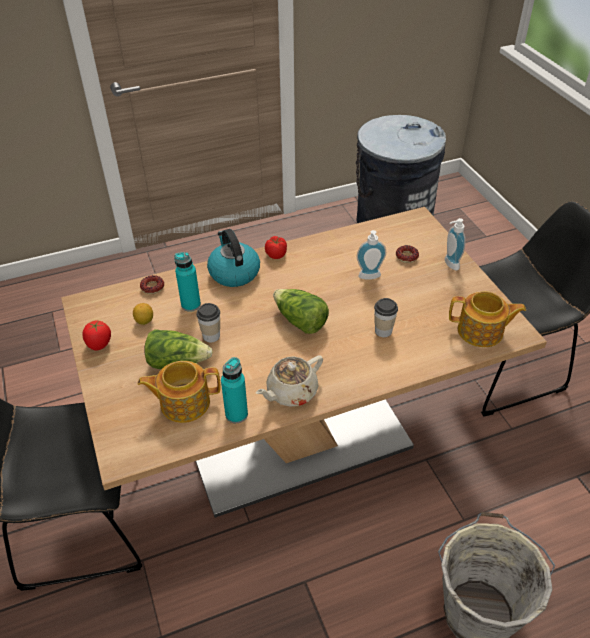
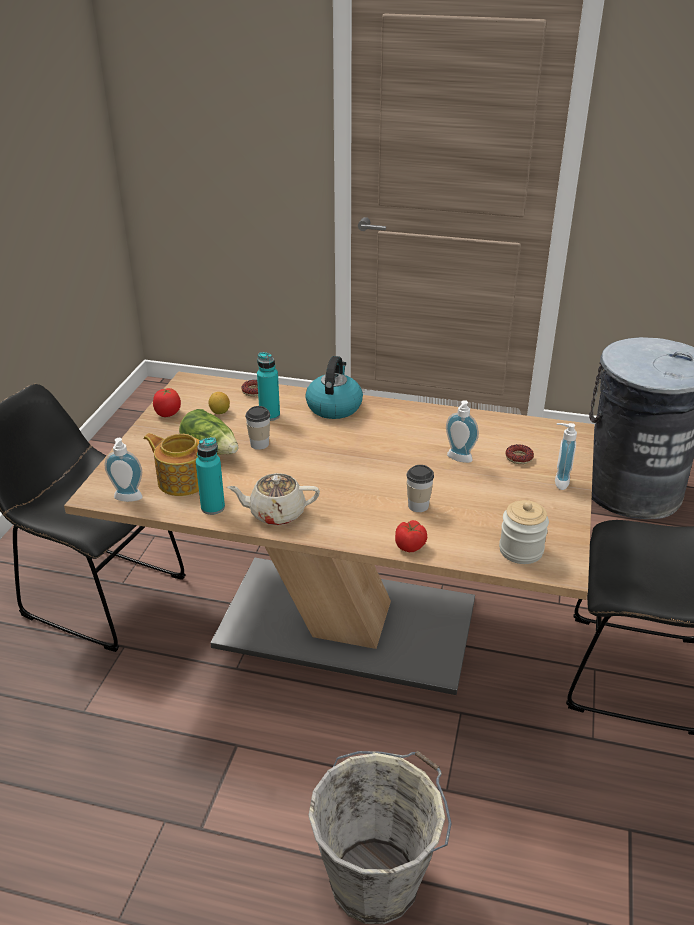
camera: 35 degrees right, 10 degrees down
(155, 447) = (127, 499): none -> soap dispenser
(276, 254) = (389, 407): tomato -> tomato (410, 546)
(300, 321) = (348, 465): lettuce -> none
(481, 332) = (521, 550): teapot -> jar

